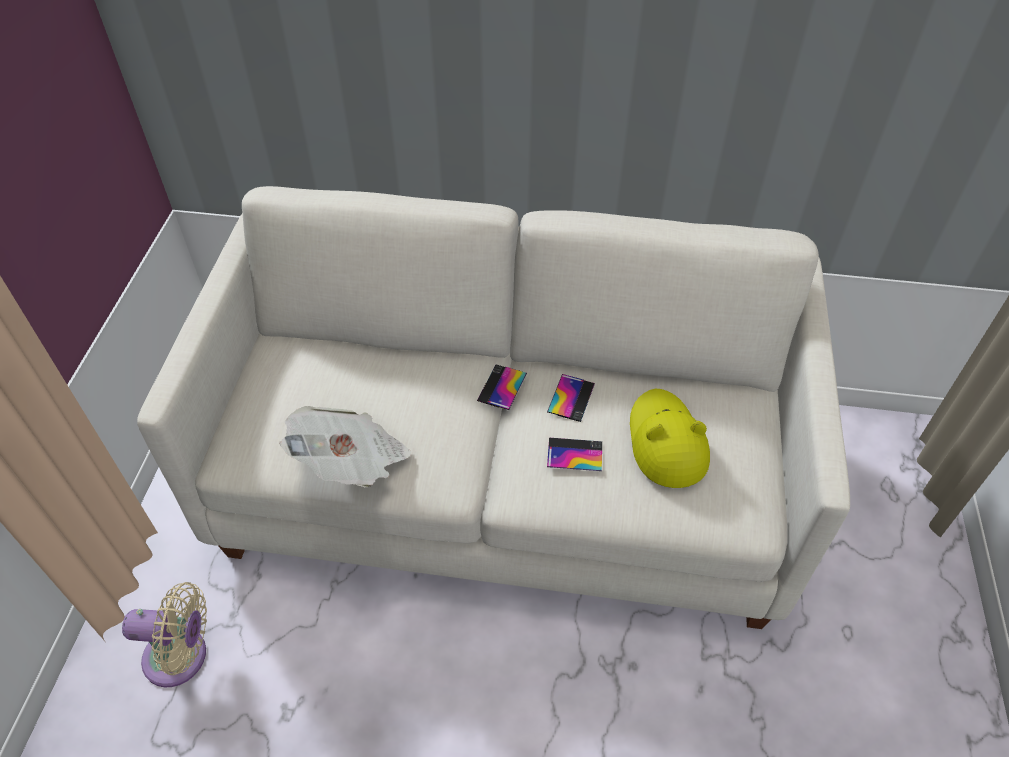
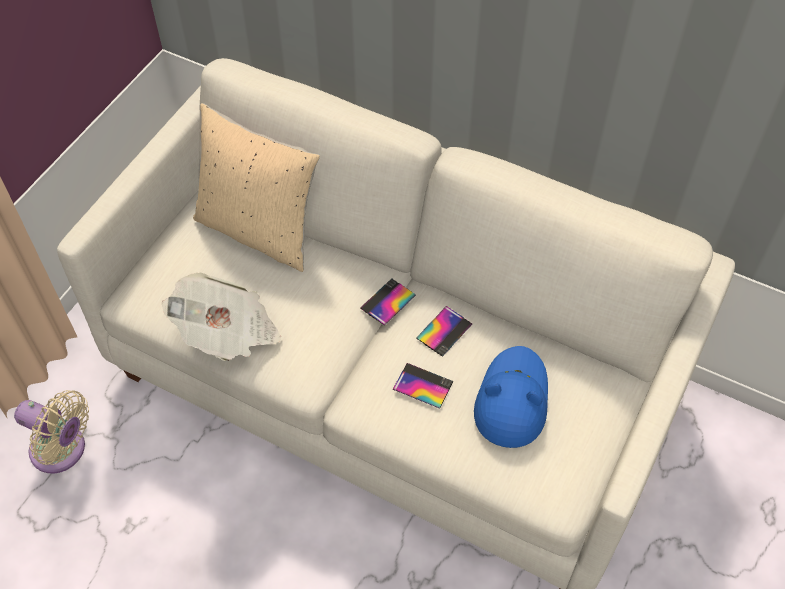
camera: 20 degrees right, 5 degrees up
(342, 355) = (260, 230): none -> beige pillow
(666, 442) = (511, 400): yellow hat -> blue hat

